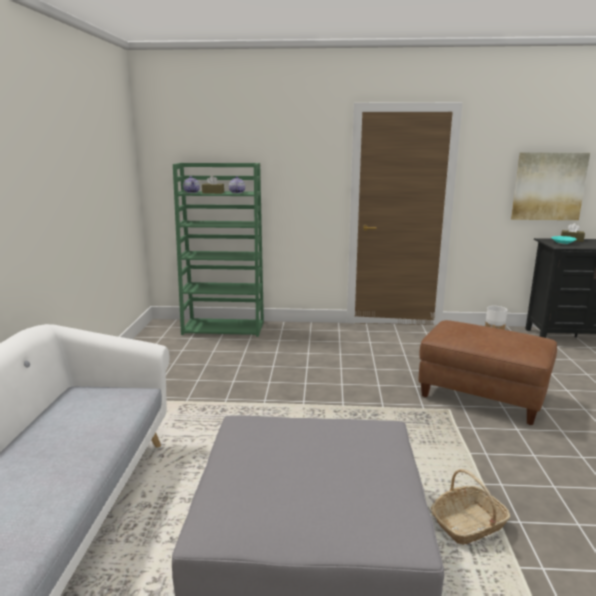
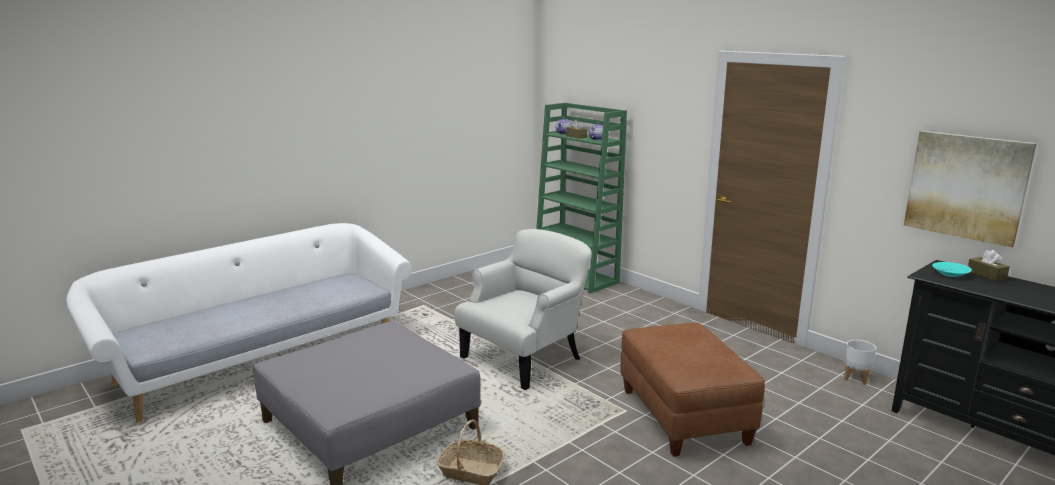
camera: 45 degrees right, 0 degrees up
(311, 405) = (525, 357): none -> white armchair

